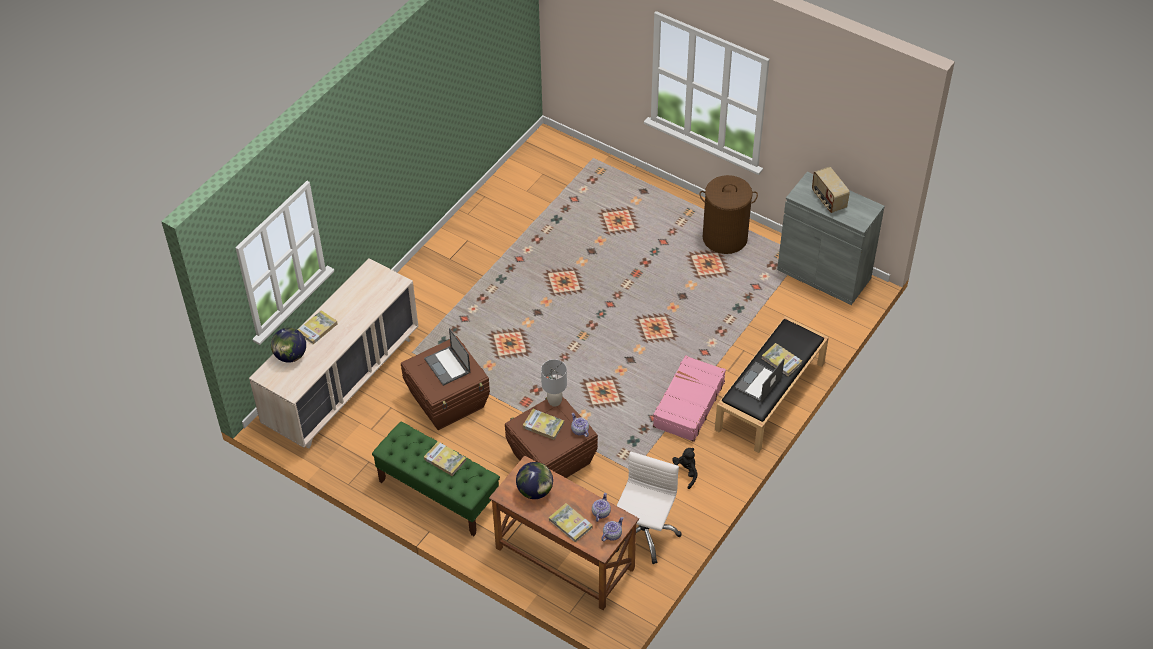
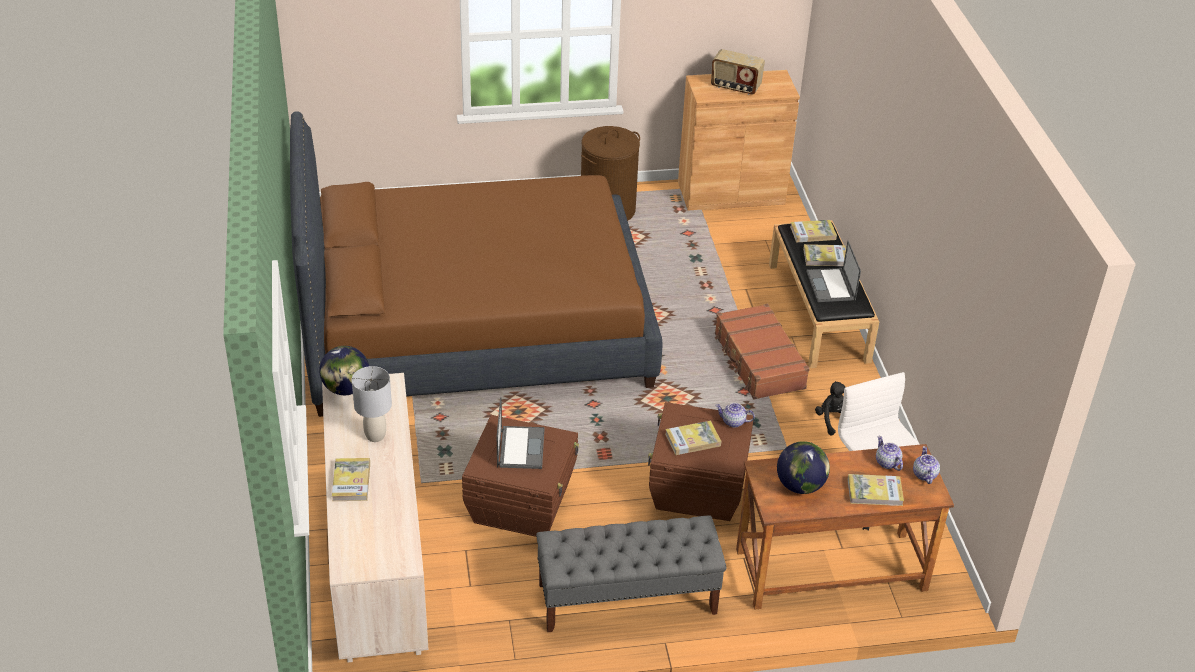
camera: 45 degrees left, 10 degrees down
(291, 356) = (354, 528): globe -> globe (346, 388)
(438, 493) = (626, 599): green bench -> grey bench
(445, 460) = (638, 536): book -> book (813, 233)
(448, 366) = (520, 447): laptop -> laptop turned 105 degrees counterclockwise
(549, 271) = (474, 326): none -> brown bed
(555, 401) = (674, 412): grey table lamp -> grey table lamp (375, 435)
(688, 404) = (758, 361): pink suitcase -> brown suitcase
(824, 274) = (731, 193): grey cabinet -> brown cabinet

